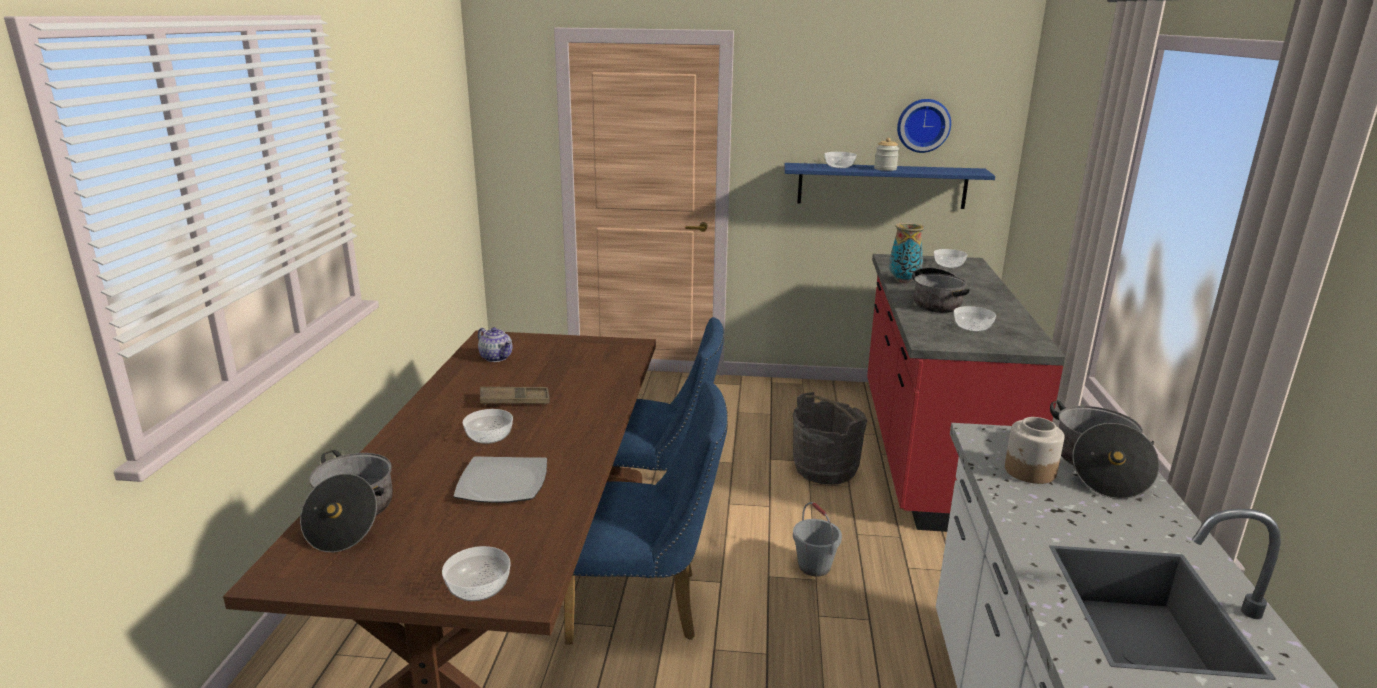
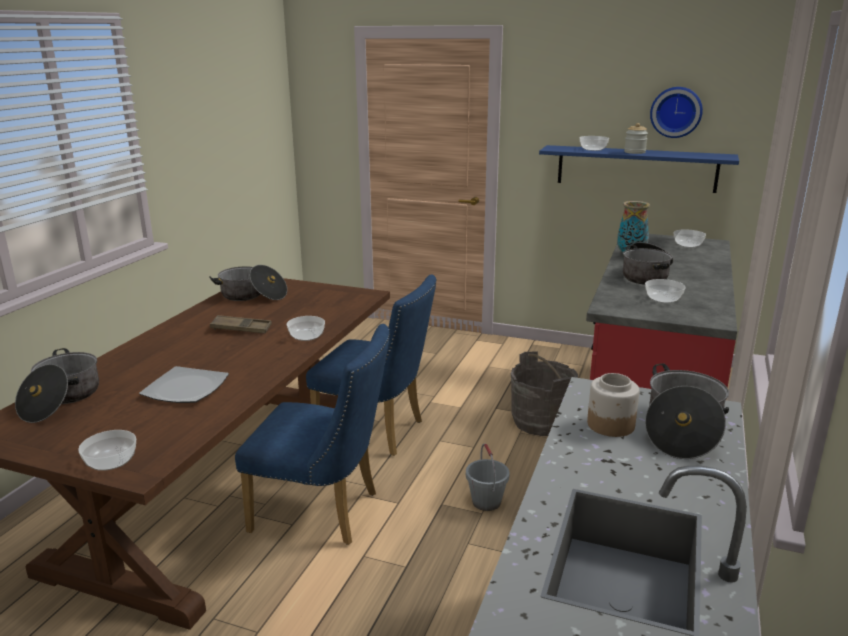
camera: 15 degrees right, 0 degrees up
(488, 436) = (201, 353): bowl -> bowl (306, 336)
(497, 357) = (252, 295): teapot -> cooking pot

